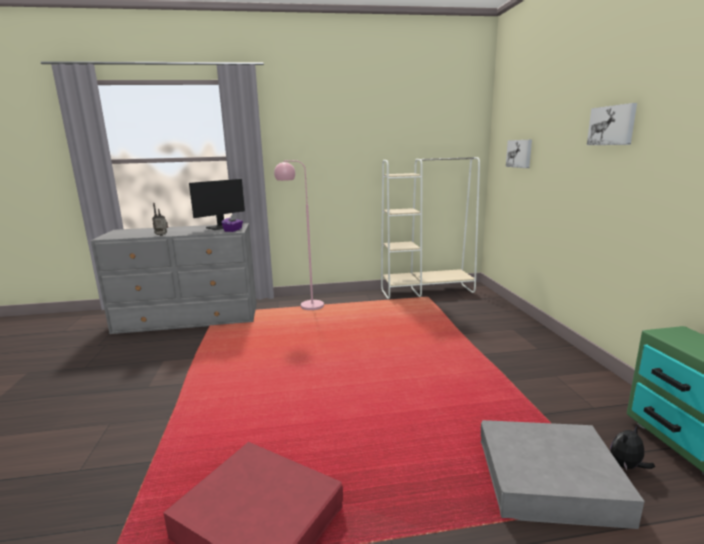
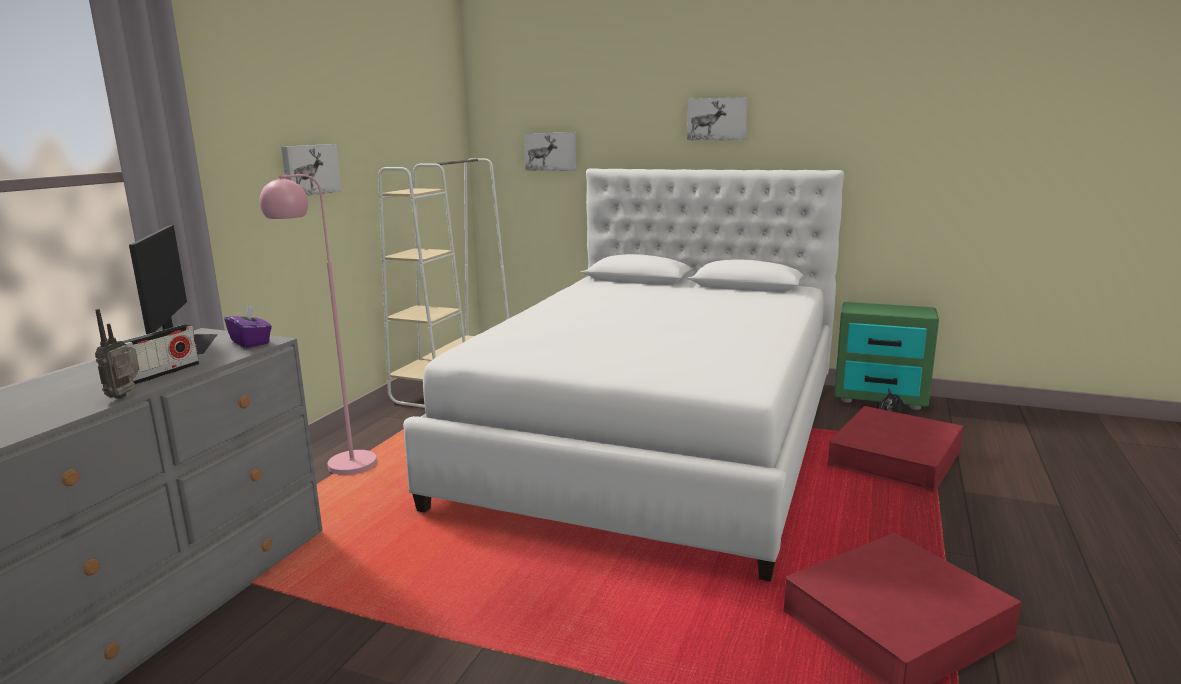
camera: 60 degrees left, 0 degrees up
(187, 232) = (162, 374): none -> radio
(340, 159) = (310, 170): none -> picture
(434, 363) = (656, 439): none -> white bed
(549, 480) = (895, 459): grey storage box -> red storage box

